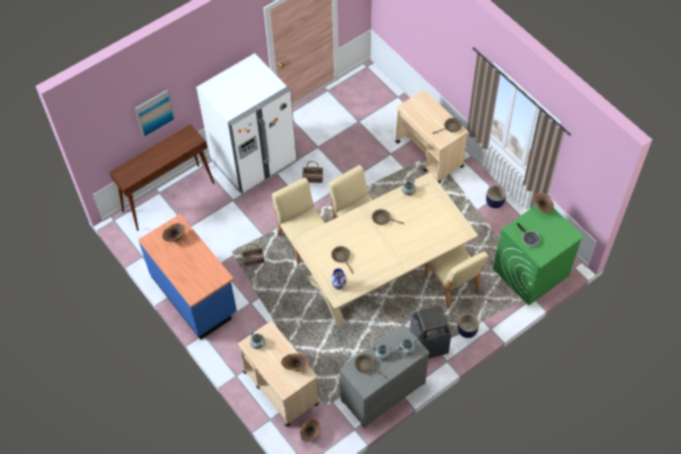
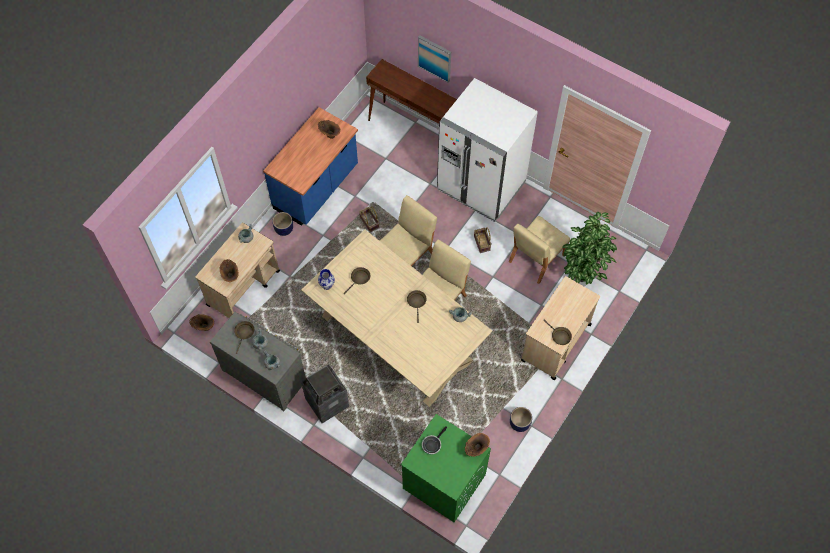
camera: 70 degrees right, 5 degrees up
(378, 119) = (580, 281): none -> potted plant
(452, 284) = (403, 407): beige chair -> beige chair (536, 258)
(467, 331) = (353, 435): planter -> planter (284, 229)

